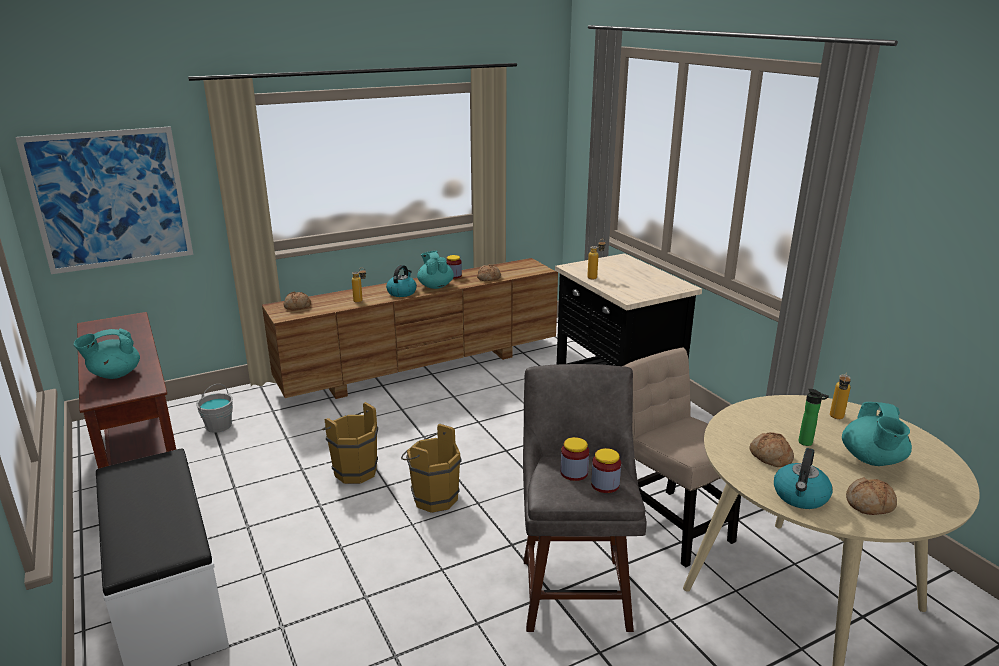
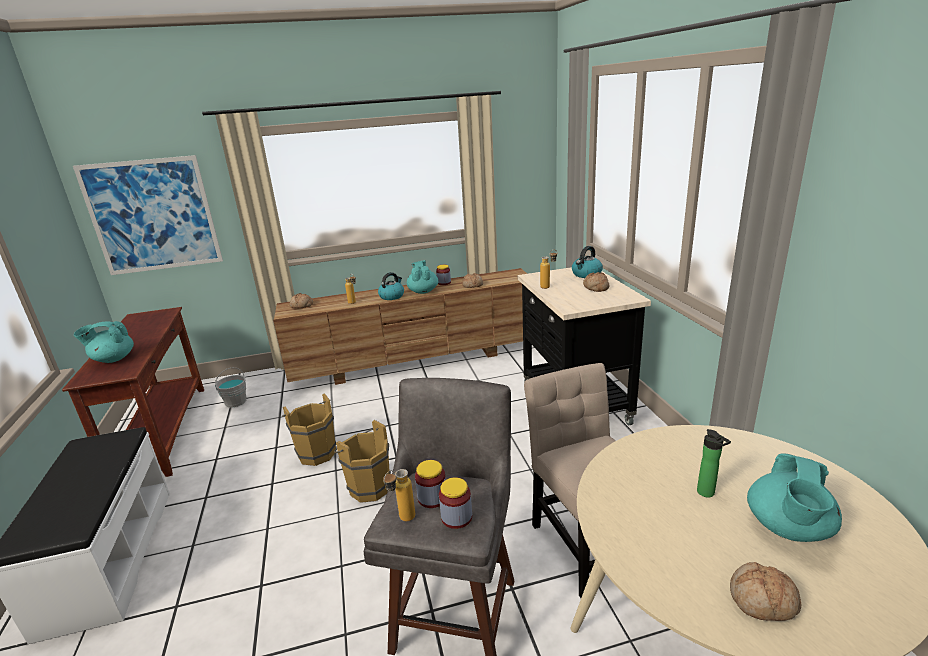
camera: 15 degrees right, 0 degrees up
(770, 457) = (652, 508): bread -> bread (595, 287)
(800, 496) = (668, 573): kettle -> kettle (586, 274)
(836, 419) = (757, 463): bottle -> bottle (402, 520)

